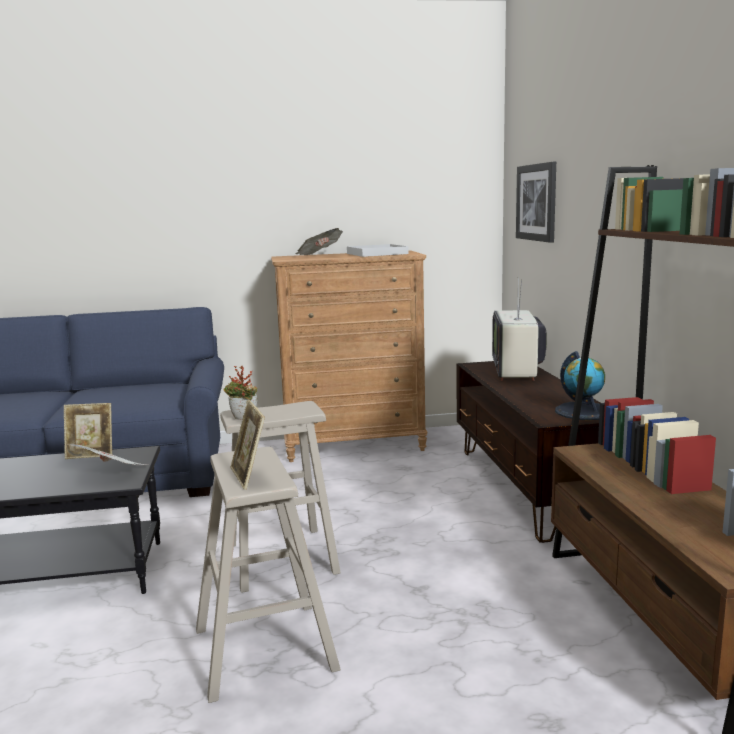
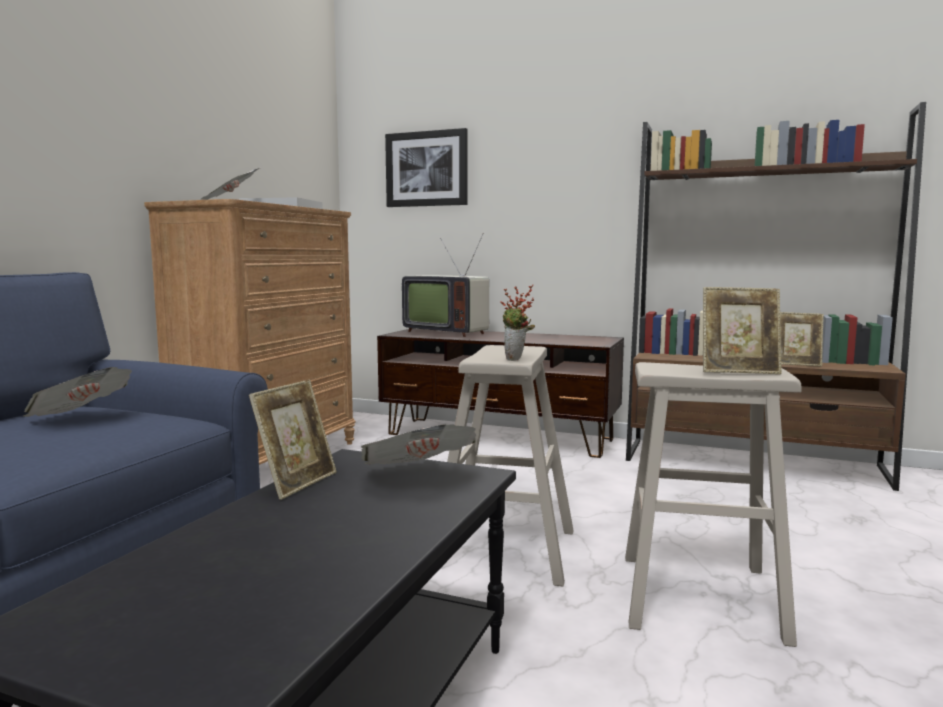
camera: 60 degrees left, 5 degrees down
(147, 393) = (80, 419): none -> newspaper
(583, 411) = (587, 338): globe -> none
(668, 518) = (795, 364): none -> picture frame

